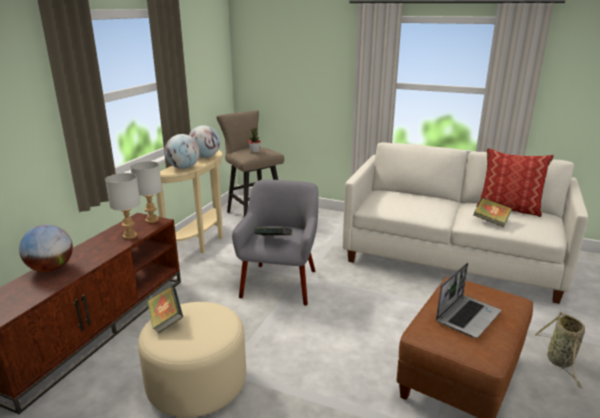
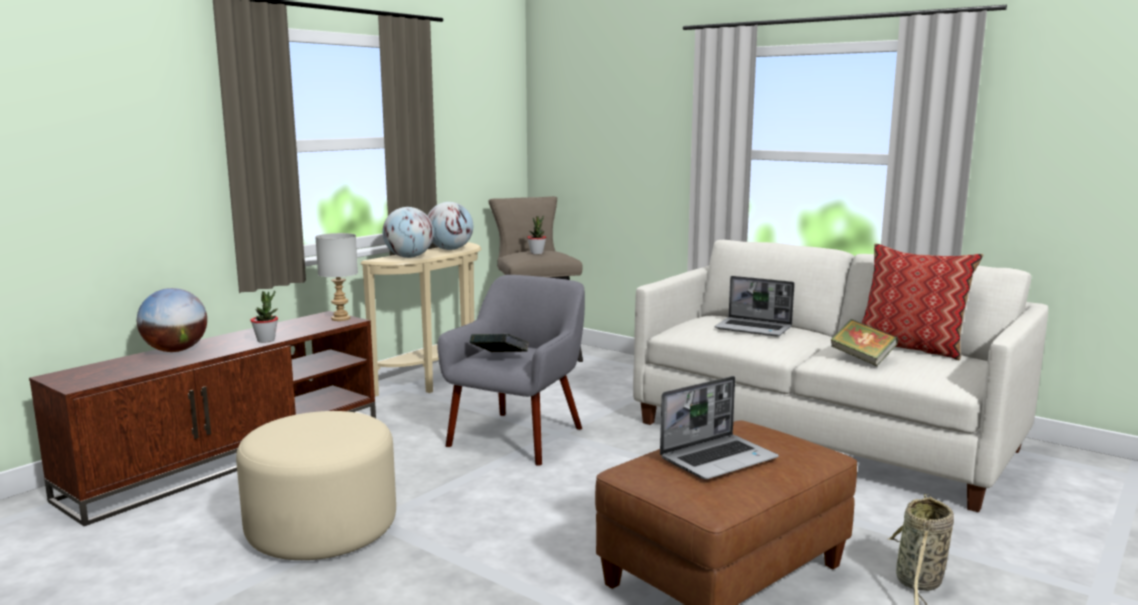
camera: 15 degrees right, 10 degrees down
(113, 249) = (266, 340): none -> potted plant
(130, 236) = (299, 331): grey table lamp -> none
(166, 320) = (287, 422): book -> none
(416, 201) = (754, 328): none -> laptop

